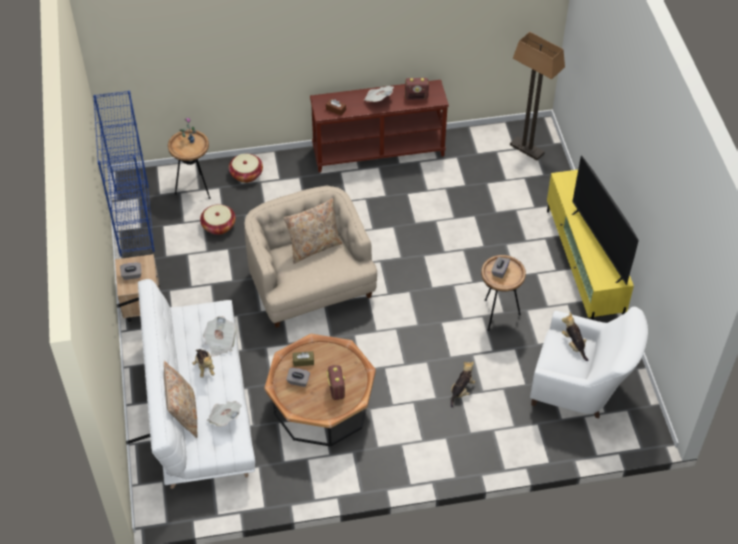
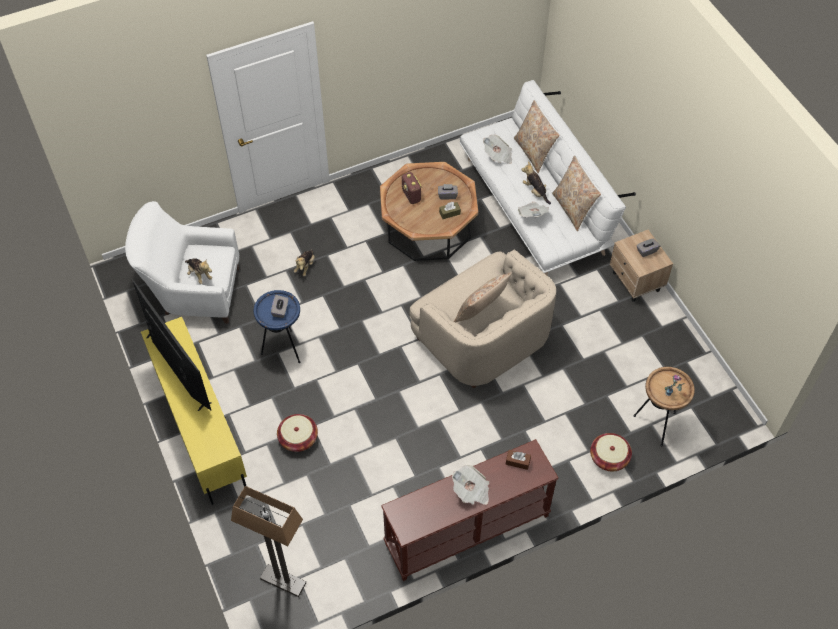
camera: 165 degrees right, 5 degrees up
(134, 220) = (699, 369): blue bookcase -> none
(176, 341) = (573, 209): none -> beige pillow
(218, 226) = (606, 383): basket -> basket (298, 438)
(416, 97) = (424, 507): radio -> none
(497, 314) = (284, 348): brown side table -> blue side table

